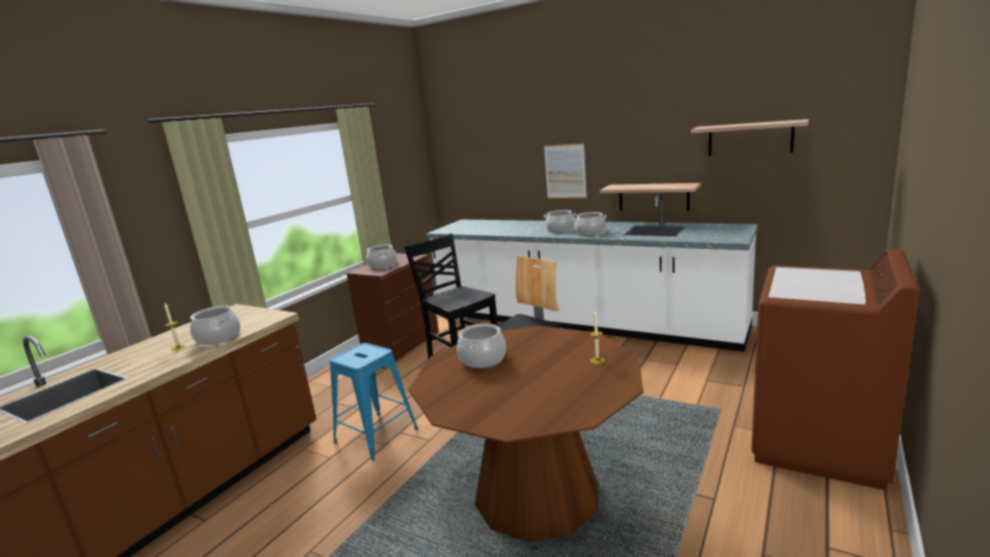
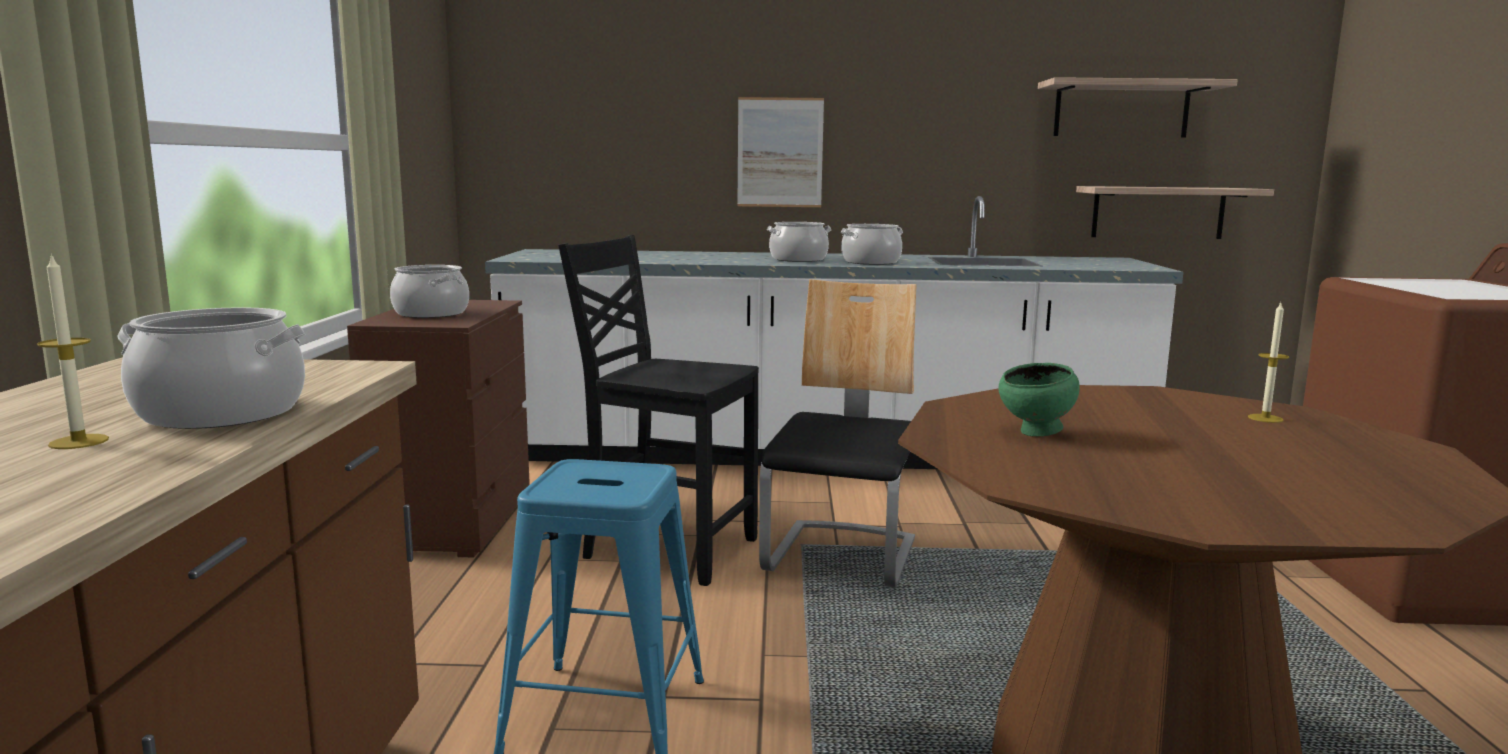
camera: 30 degrees left, 5 degrees down
(483, 359) = (1036, 434): cooking pot -> green bowl
(653, 197) = (951, 208): shelf -> shelf (1158, 212)

